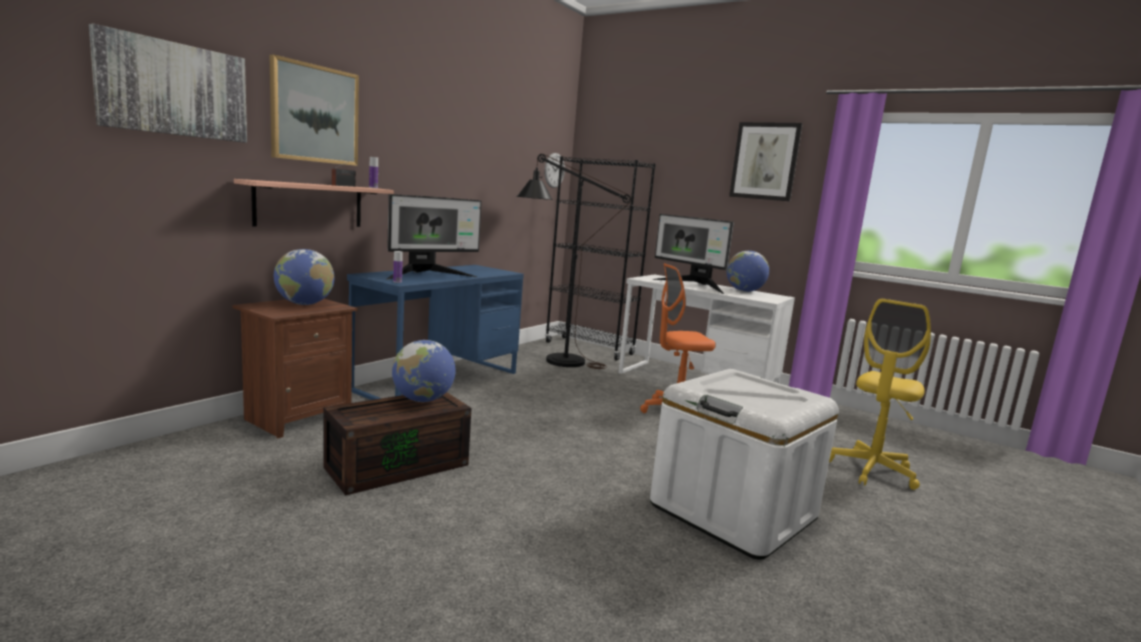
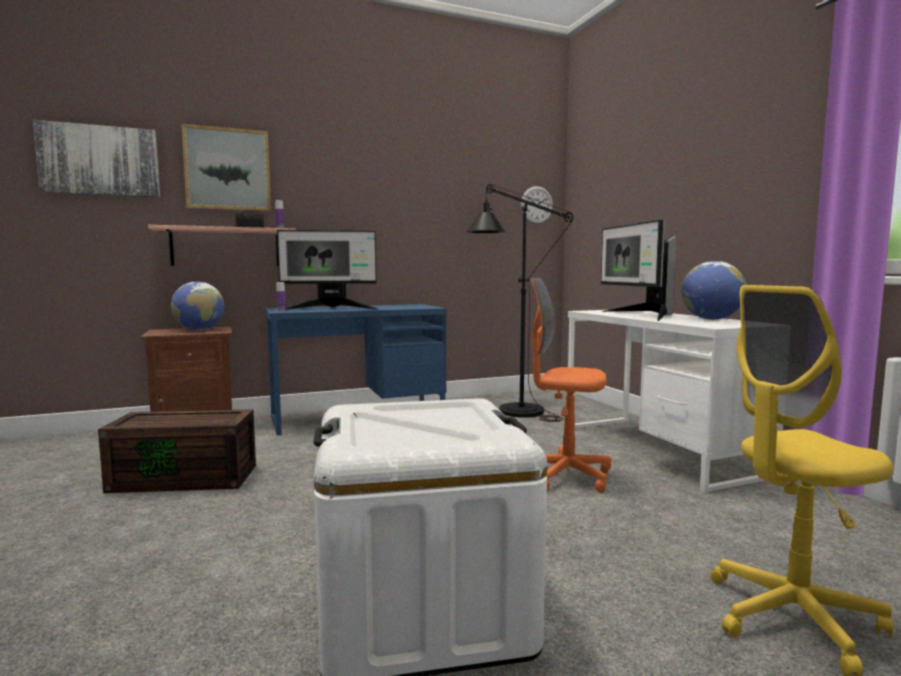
camera: 35 degrees right, 5 degrees down
(423, 400) = (213, 415): globe -> none
(589, 348) = (574, 402): black bookcase -> none
(765, 161) = (752, 137): picture -> none

